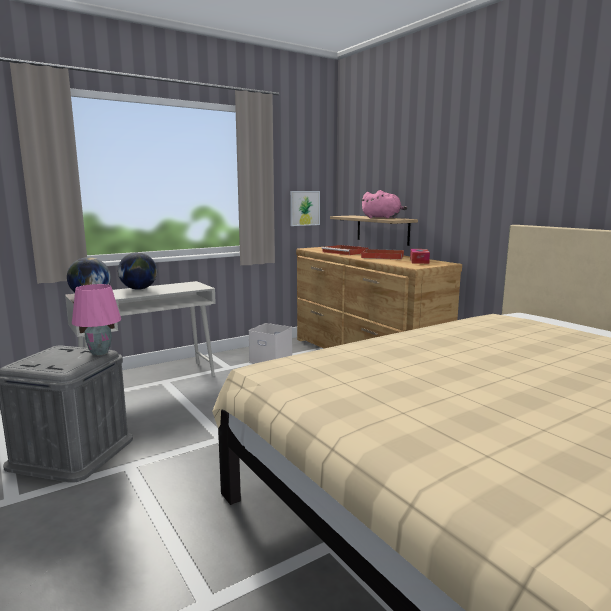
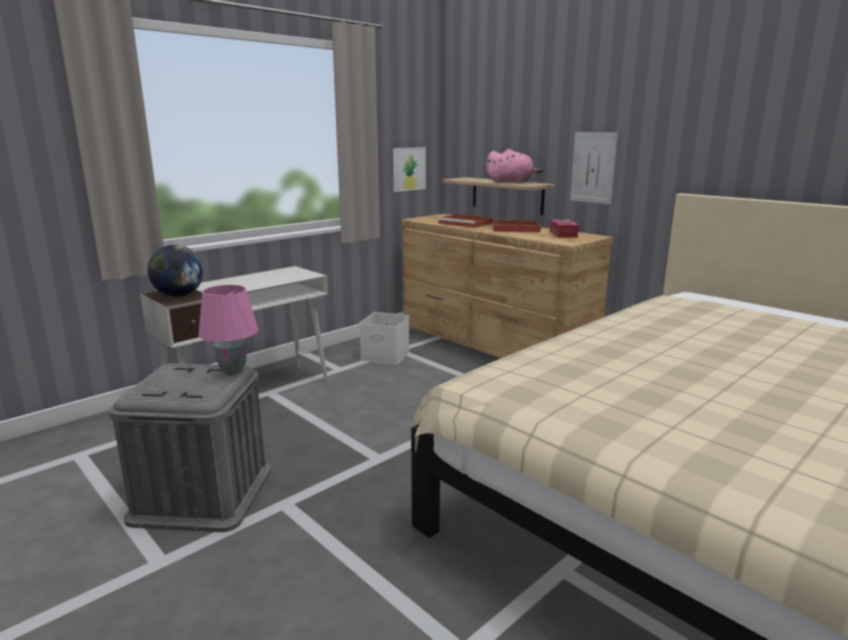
camera: 10 degrees left, 5 degrees up
(139, 289) = (231, 281): globe -> none
(447, 204) = (593, 167): none -> picture

